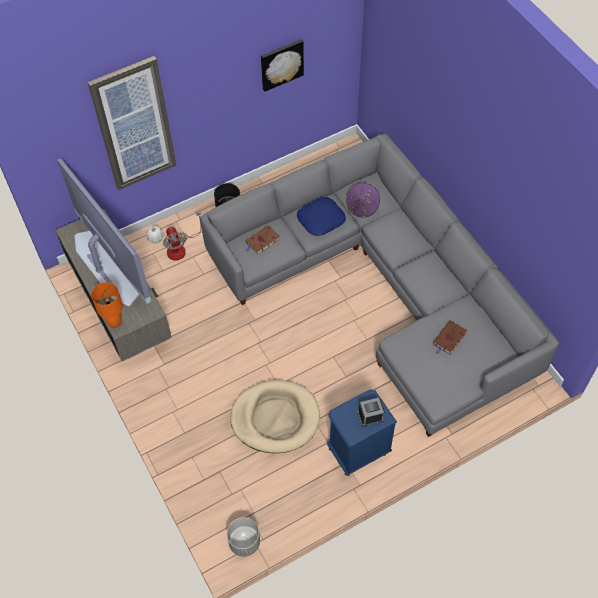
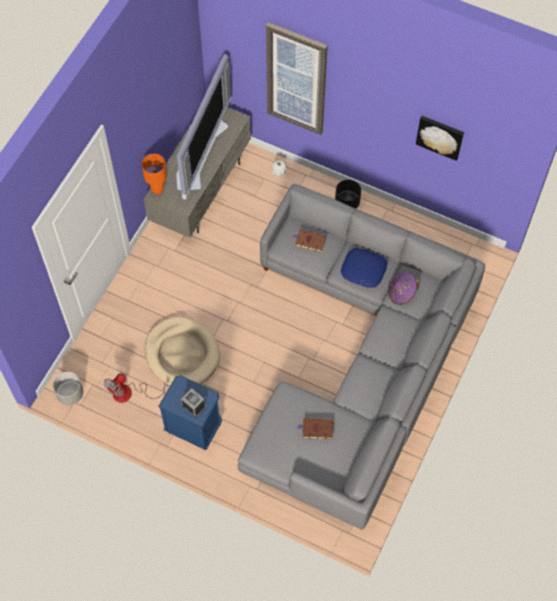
camera: 55 degrees right, 5 degrees up
(180, 247) = (284, 194): fan -> fan (129, 393)

